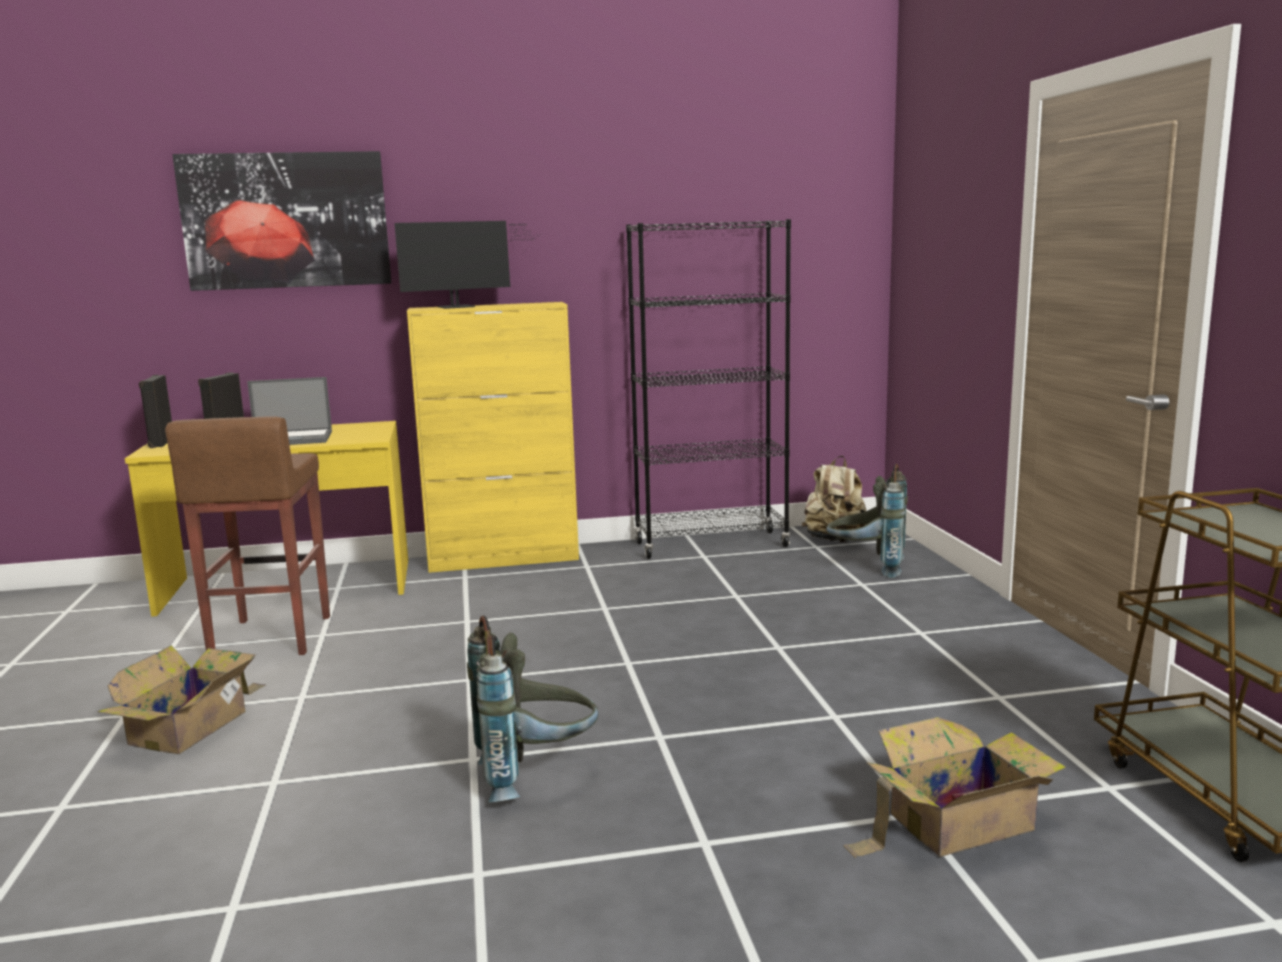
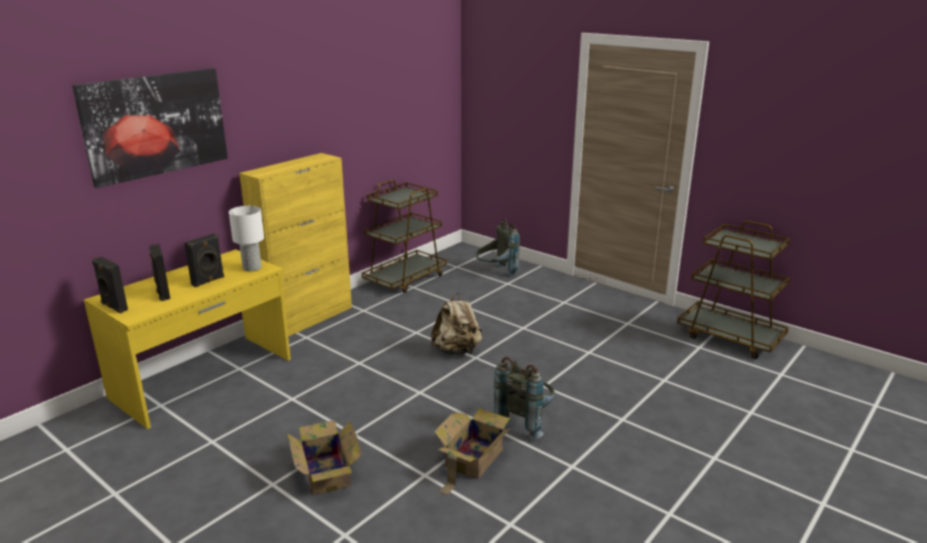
camera: 40 degrees left, 10 degrees up
(269, 638) = (263, 412): brown stool -> none
(290, 439) = (208, 281): laptop -> black speaker
(361, 436) = (252, 268): none -> white table lamp
(462, 306) = (280, 168): monitor -> none
(711, 545) = (405, 279): black bookcase -> brown cart
(835, 540) = (460, 260): beige backpack -> beige backpack (457, 351)
(955, 823) = (678, 378): cardboard box -> cardboard box (472, 459)

